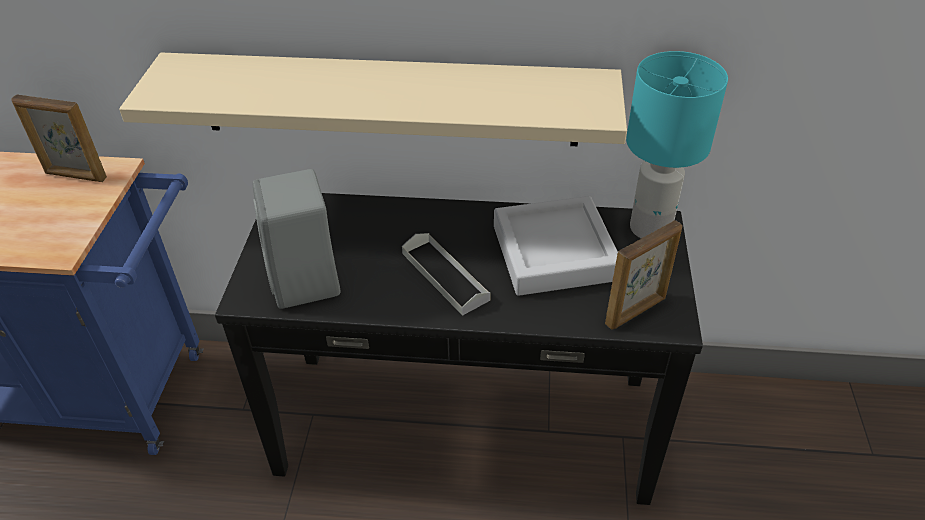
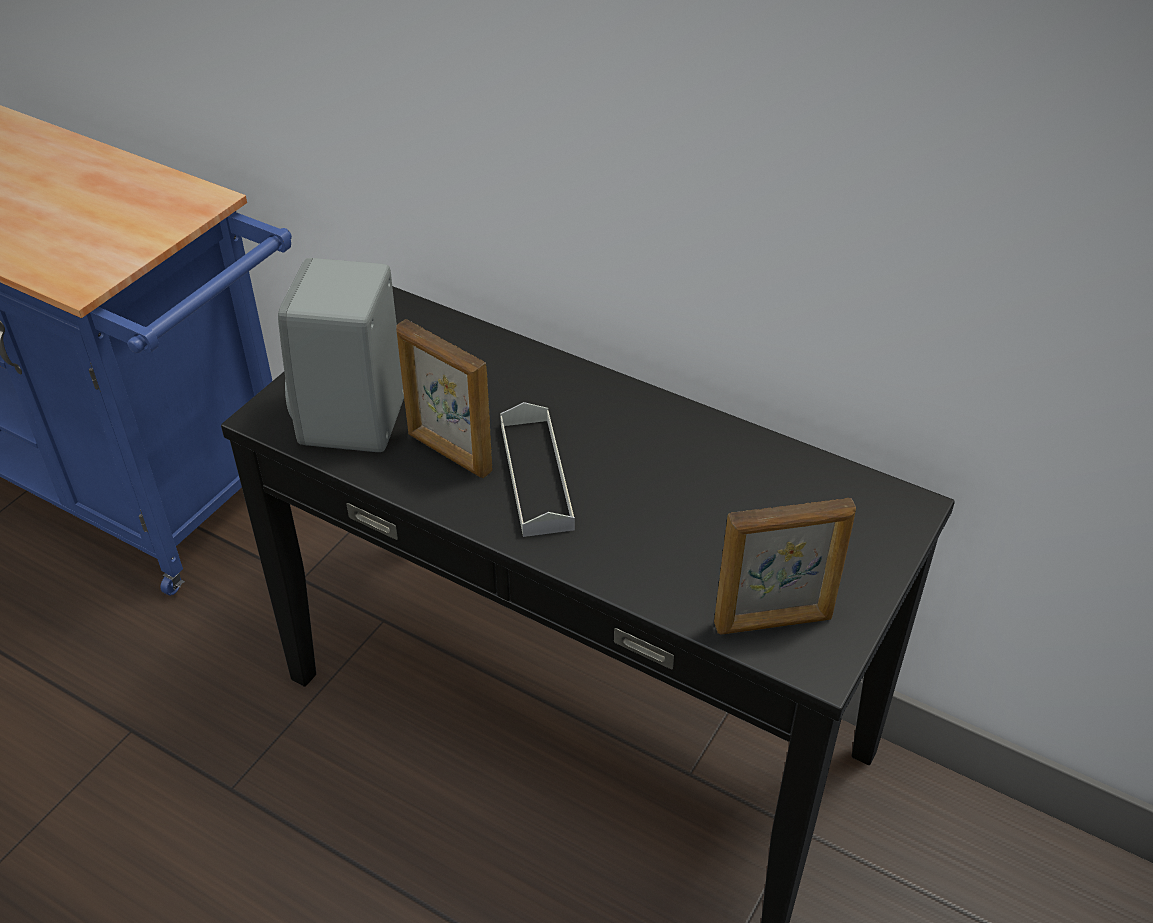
camera: 25 degrees right, 0 degrees up
(75, 176) = (156, 195): picture frame -> picture frame (448, 453)
(388, 99) = (551, 199): beige shelf -> none
(554, 253) = (712, 496): grey tray -> none
(651, 228) = (887, 510): turquoise table lamp -> none

